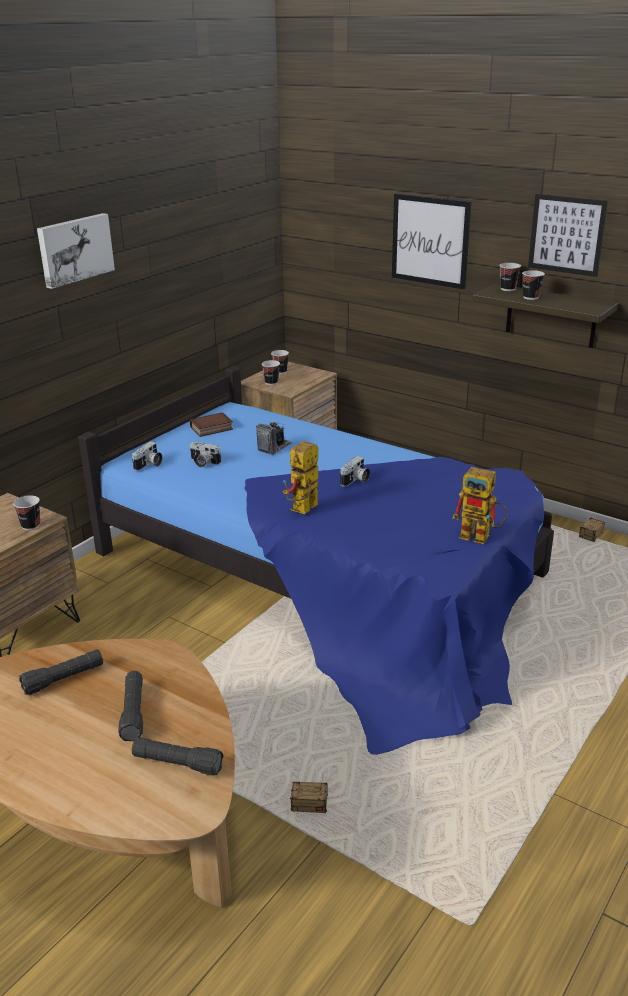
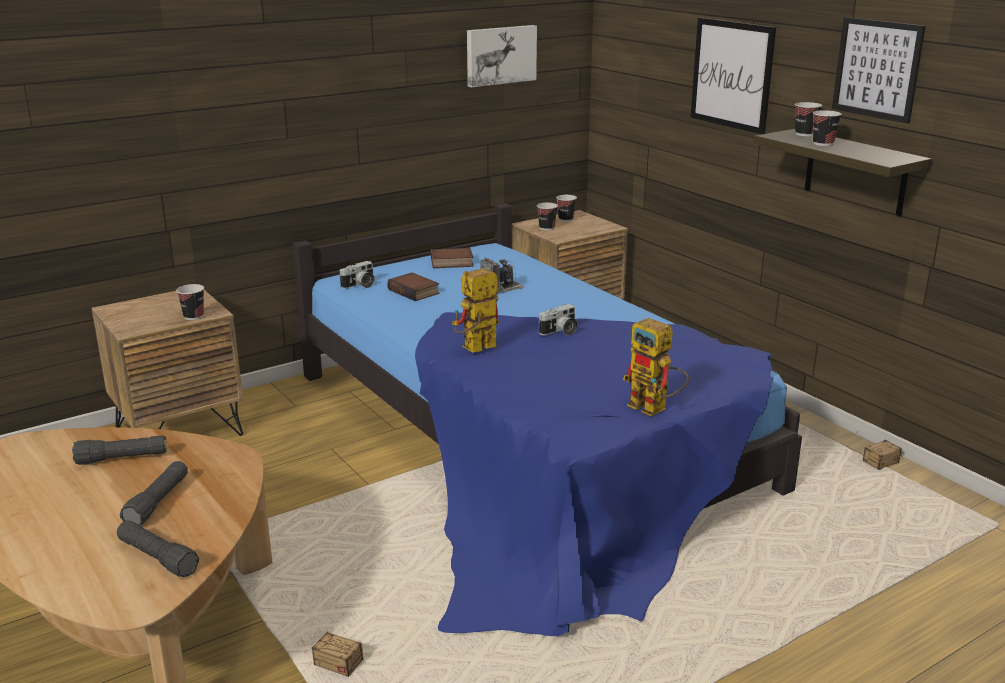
camera: 20 degrees right, 5 degrees down
(74, 249) = (309, 43): picture -> picture (500, 55)
(203, 462) = (415, 291): camera -> book

